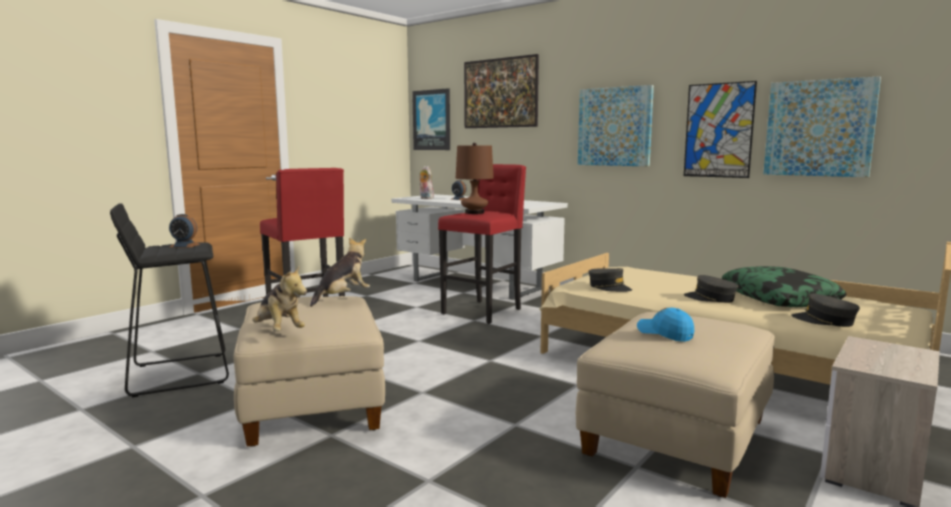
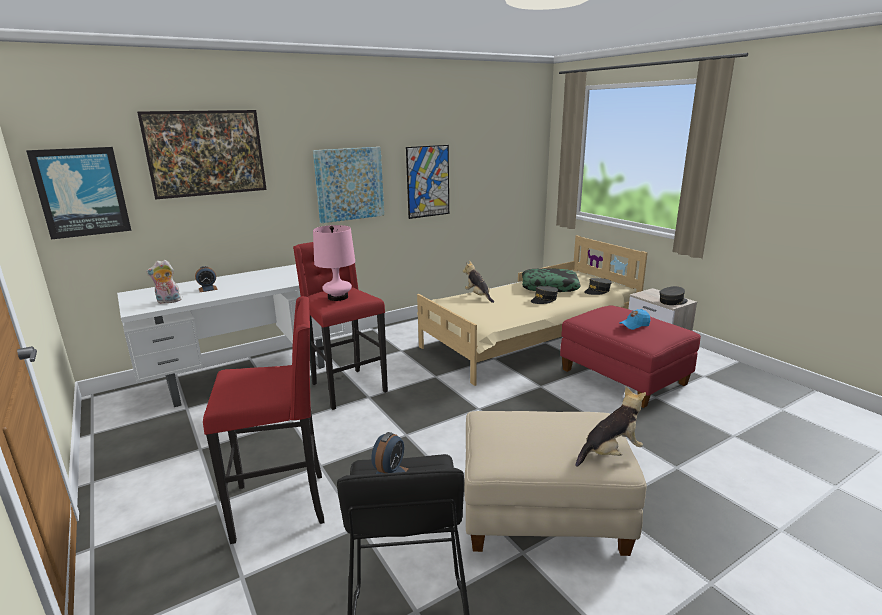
camera: 70 degrees left, 10 degrees up
(342, 297) = (507, 414): plush toy -> plush toy (478, 296)
(474, 213) = (338, 297): brown table lamp -> pink table lamp
(609, 287) = (501, 316): grey cap -> grey cap (672, 301)
(677, 438) = (623, 378): beige ottoman -> red ottoman
(819, 128) = (481, 176): picture -> none

